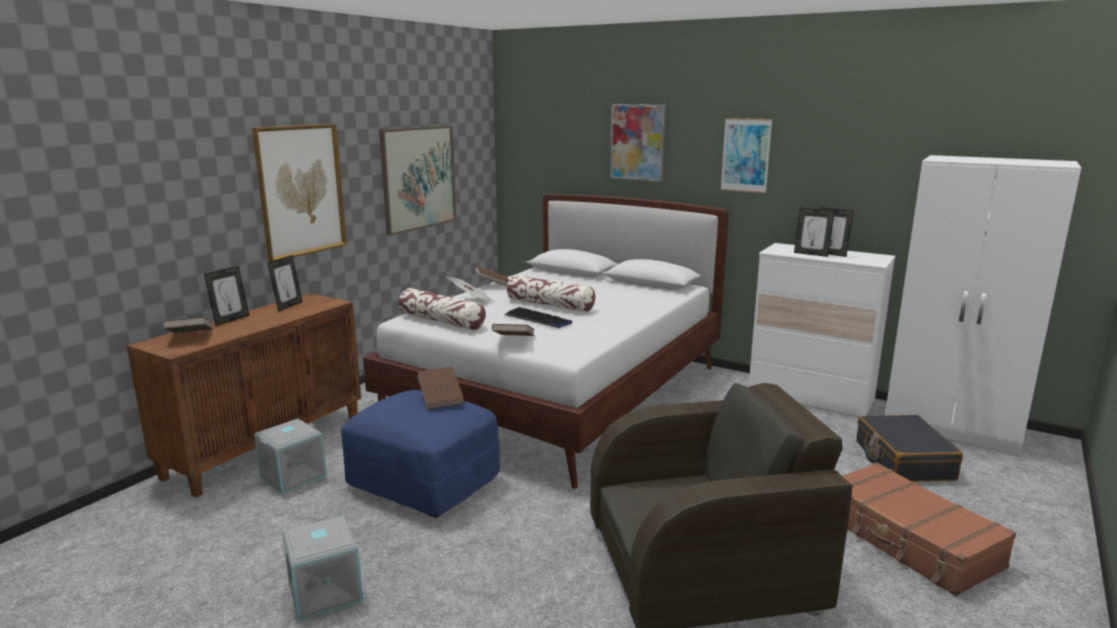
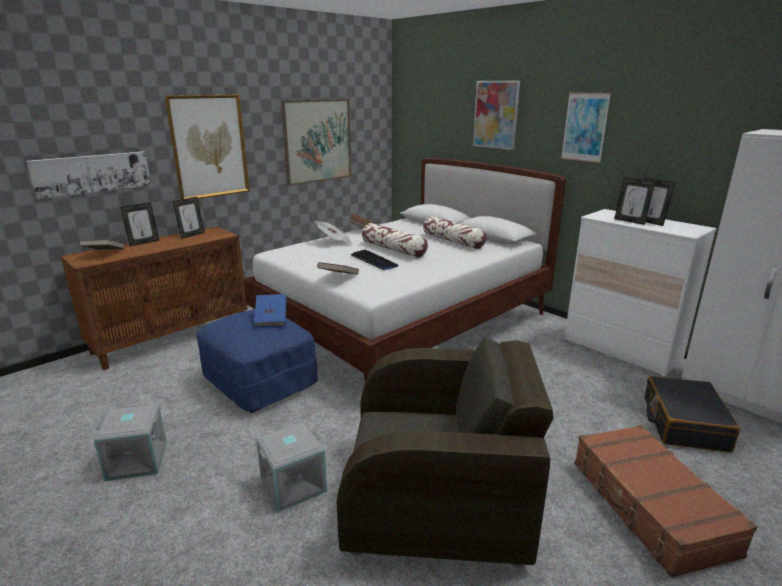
camera: 15 degrees right, 5 degrees up
(166, 231) = (92, 173): none -> picture
(293, 475) = (174, 363): grey storage box -> grey storage box (293, 484)
(441, 399) = (271, 319): brown book -> blue book
(442, 321) = (299, 256): pillow -> pillow (453, 241)

